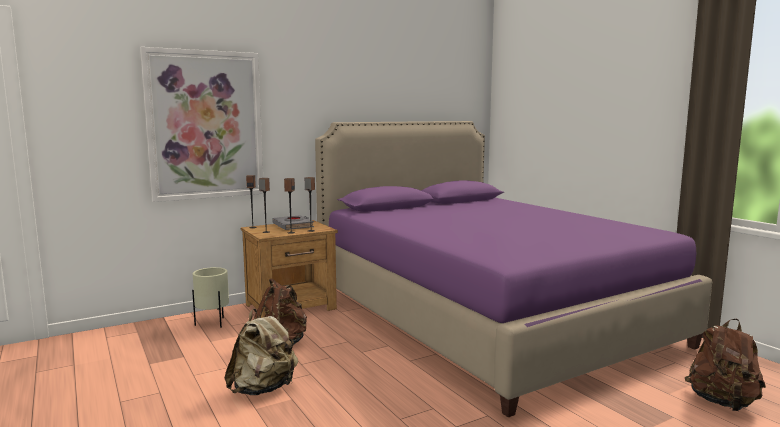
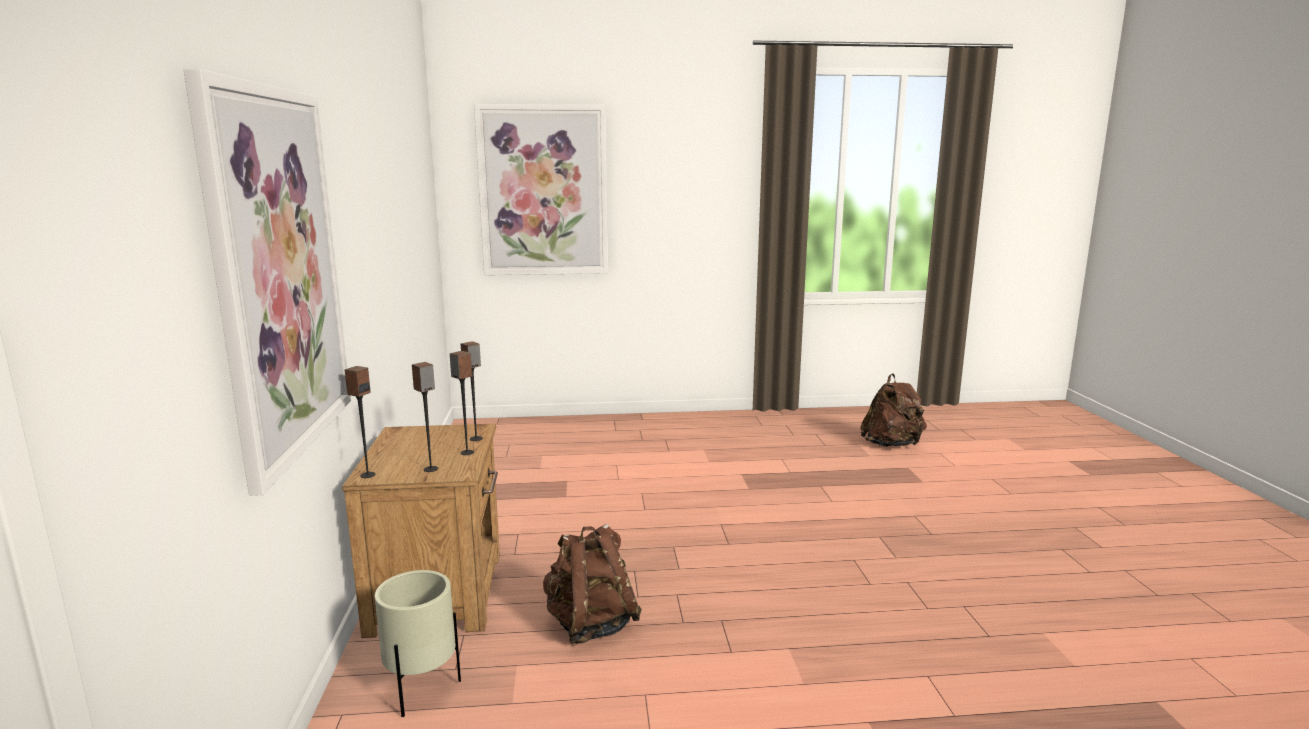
camera: 65 degrees left, 5 degrees up
(263, 389) = (746, 668): beige backpack -> none
(293, 226) = (413, 445): grey book -> none
(485, 316) = (639, 471): purple bed -> none
(541, 109) = (543, 191): none -> picture

